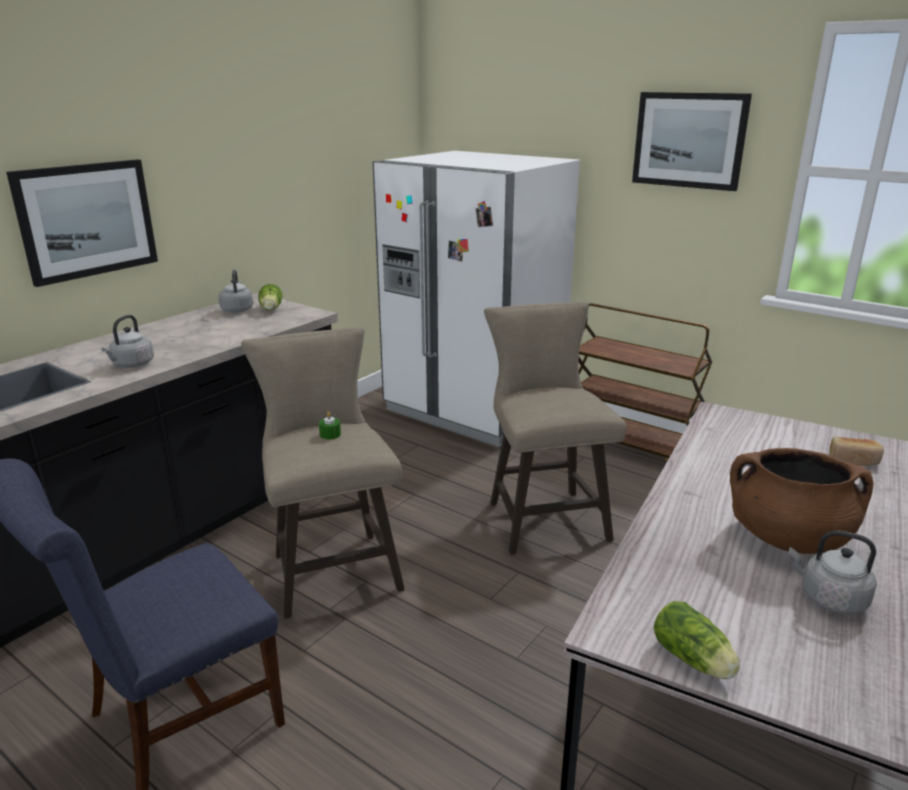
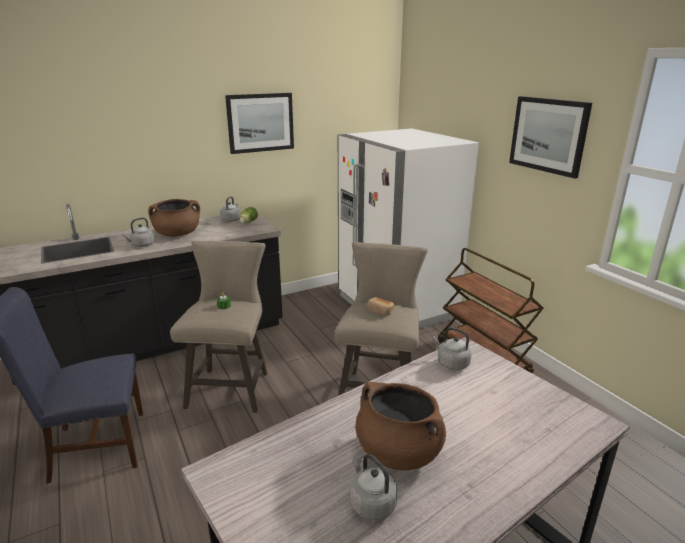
camera: 25 degrees right, 0 degrees up
(87, 220) = (147, 161): picture -> picture (260, 122)
(174, 340) = (177, 234): none -> brown cooking pot
(694, 661) = (234, 508): lettuce -> none
(723, 432) = (451, 363): none -> grey kettle
(853, 460) = (525, 411): bread -> bread (380, 311)

